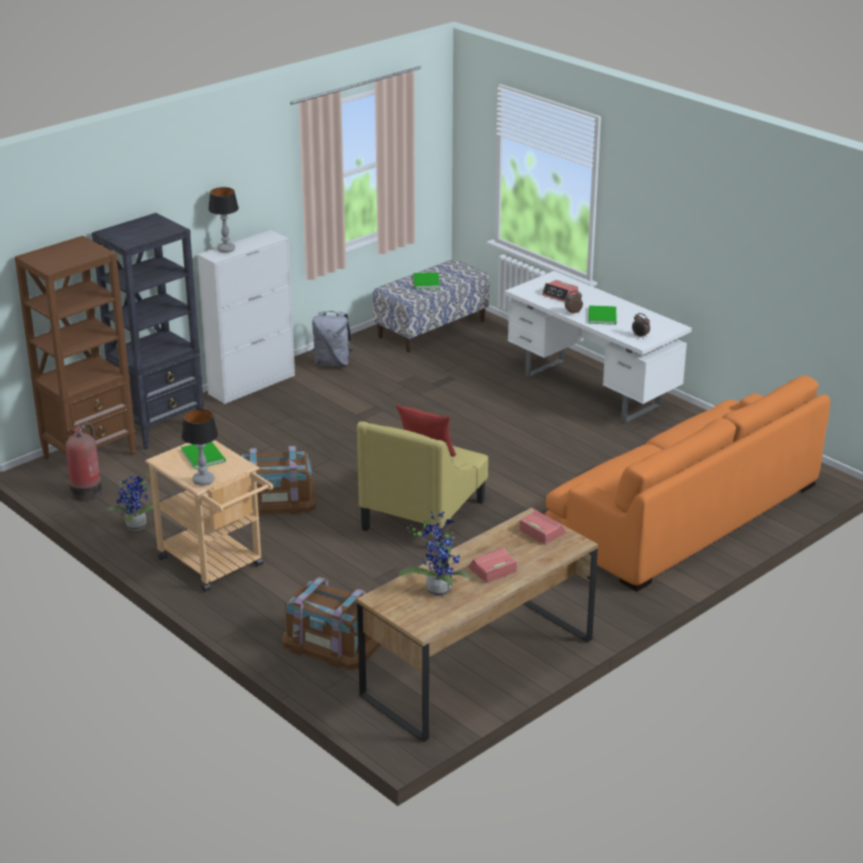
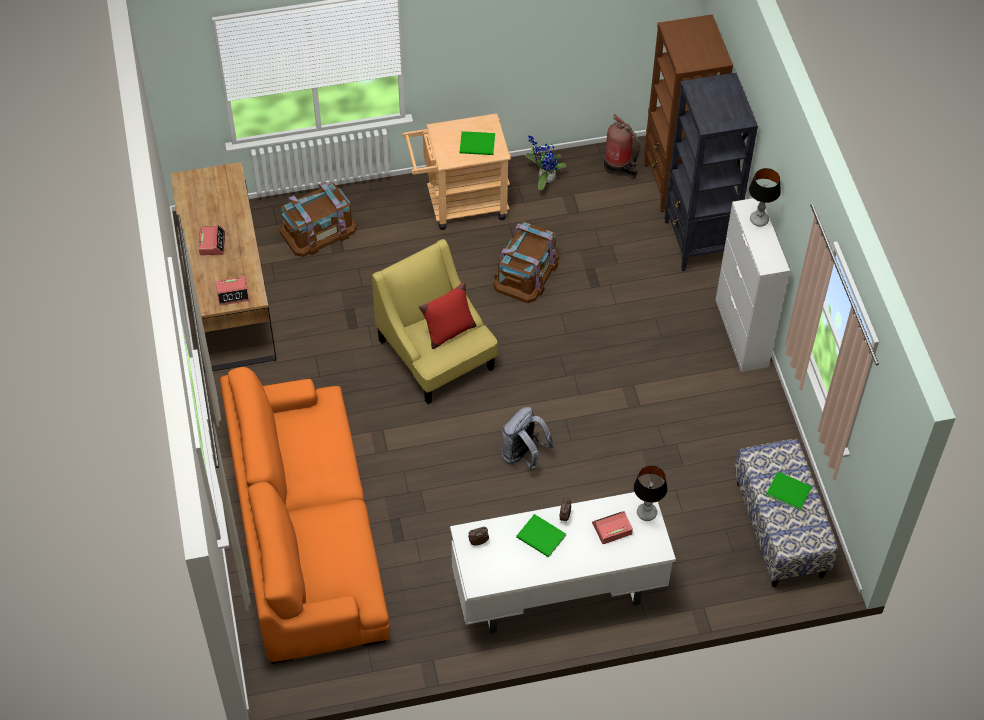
camera: 120 degrees right, 25 degrees up
(204, 480) = (440, 132): table lamp -> table lamp (646, 513)
(332, 363) = (749, 411): grey backpack -> grey backpack (523, 455)
(438, 588) = (216, 205): potted plant -> none

